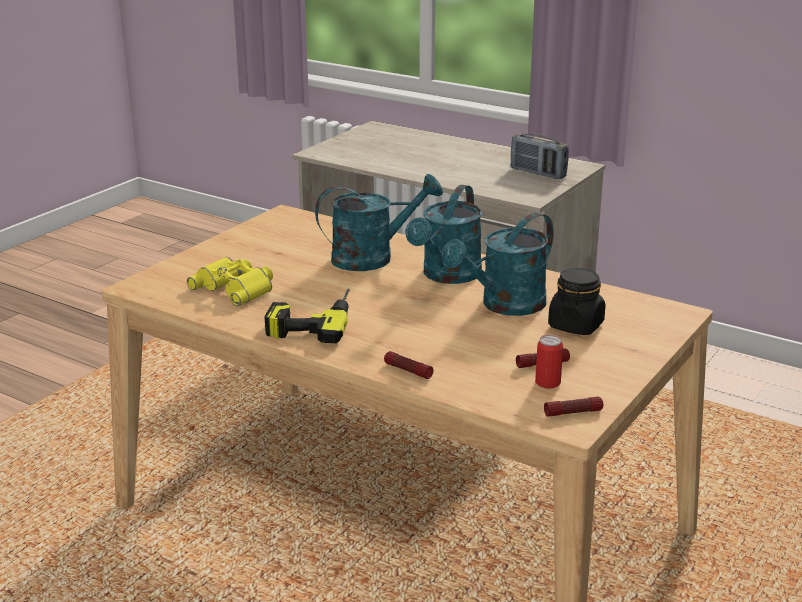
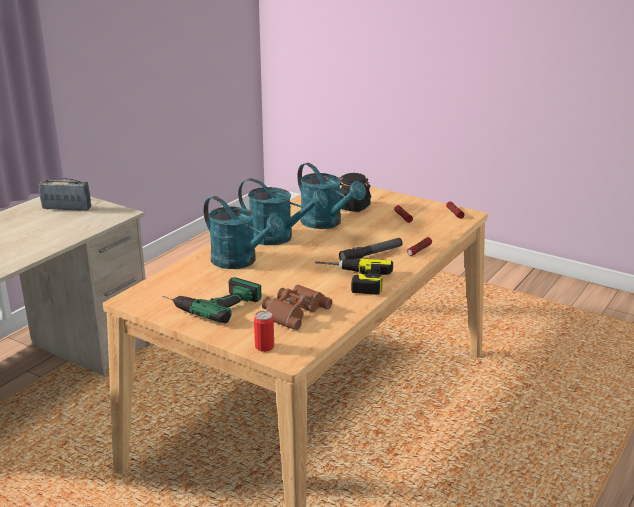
camera: 90 degrees left, 0 degrees up
(236, 287) = (293, 311): yellow binoculars -> brown binoculars
(268, 247) = (210, 303): none -> power drill
(373, 257) = (240, 261): turquoise watering can -> turquoise watering can turned 150 degrees clockwise
(392, 335) = (371, 255): none -> flashlight
(538, 173) = (67, 208): radio -> radio turned 120 degrees counterclockwise
(547, 382) = (424, 217): can -> can (264, 347)

